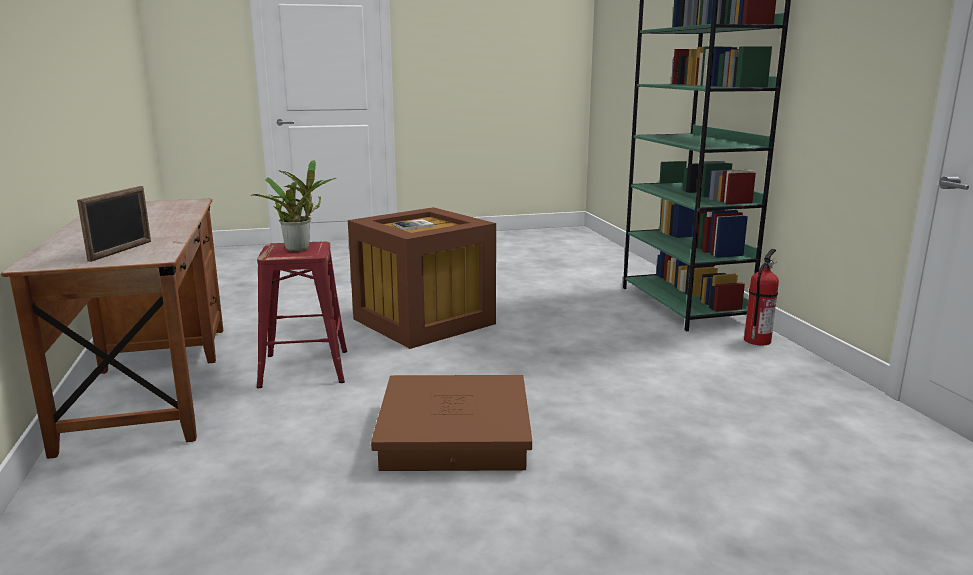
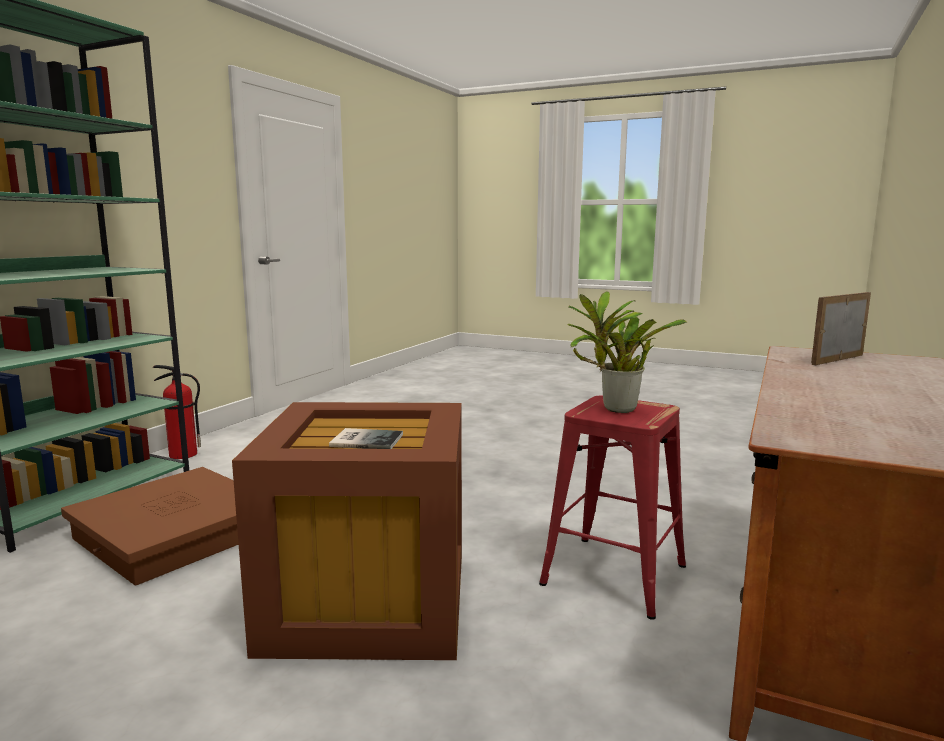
camera: 140 degrees left, 5 degrees down
(455, 434) = (538, 471): brown storage box -> brown storage box (173, 534)

